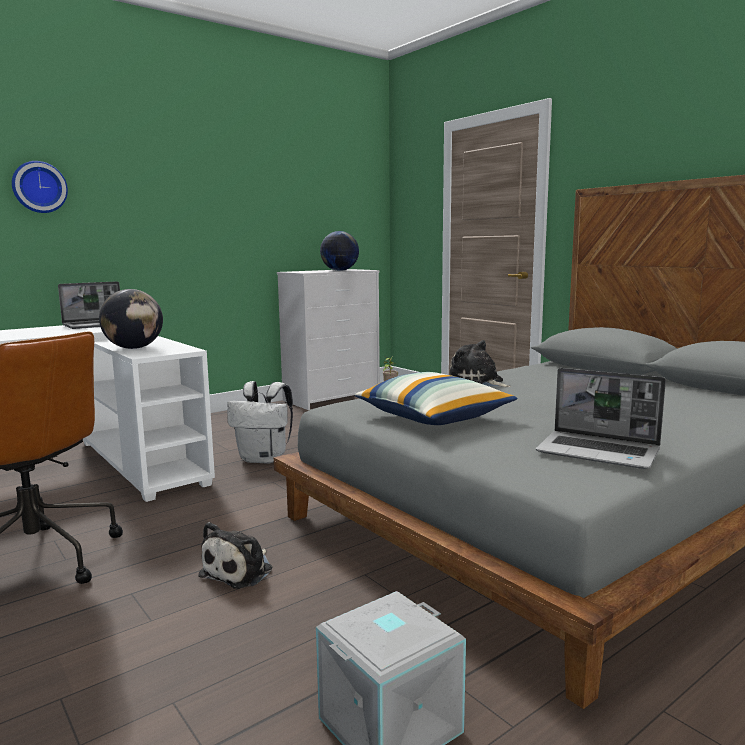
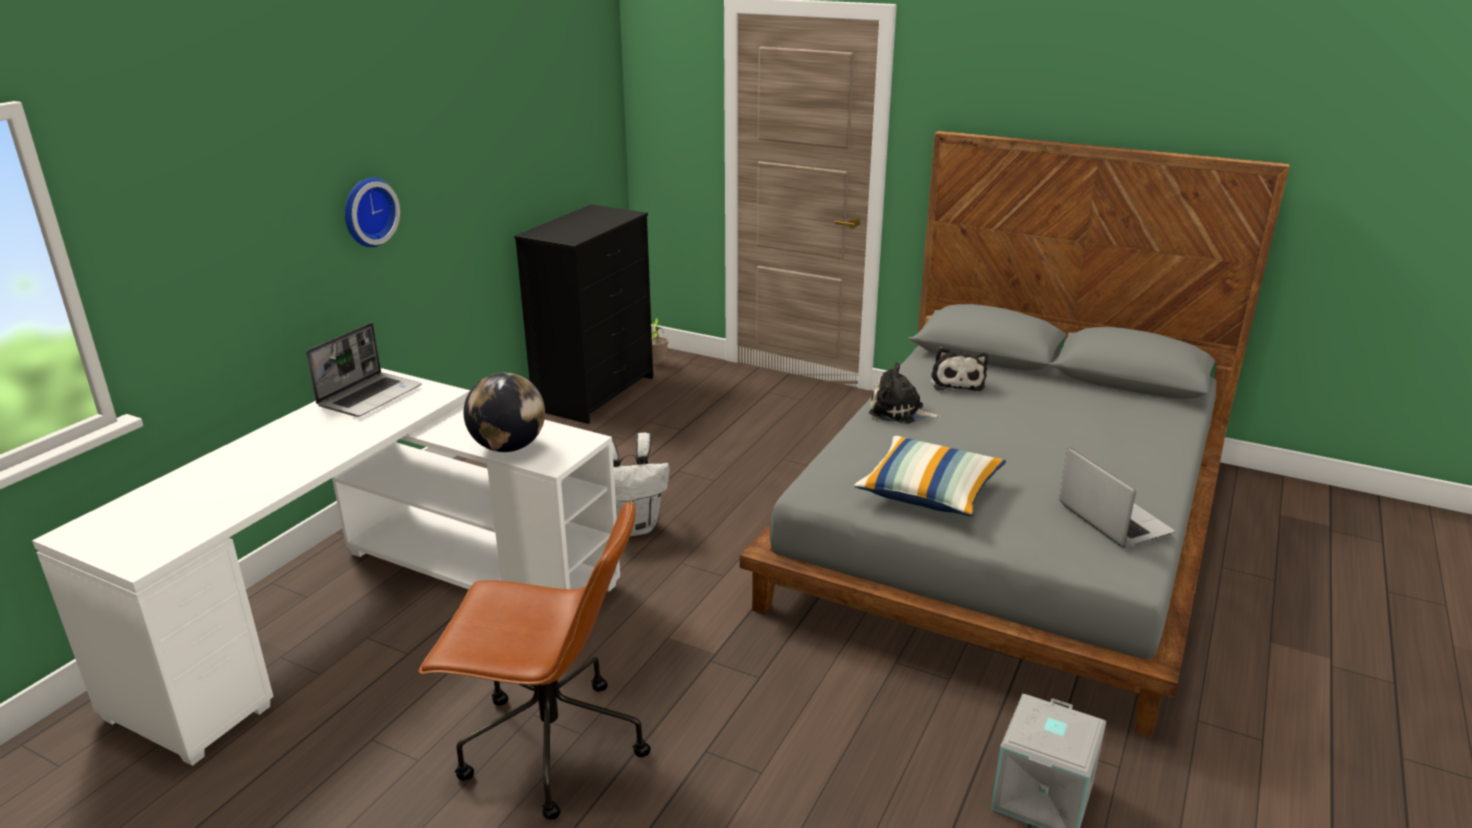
camera: 25 degrees left, 15 degrees up
(39, 187) = (232, 200): wall clock -> wall clock (367, 211)
(240, 571) = (780, 693): plush toy -> plush toy (956, 382)
(332, 398) = (595, 392): white dresser -> black dresser
(339, 270) = (601, 223): globe -> none
(599, 452) = (1112, 519): laptop -> laptop turned 120 degrees counterclockwise

